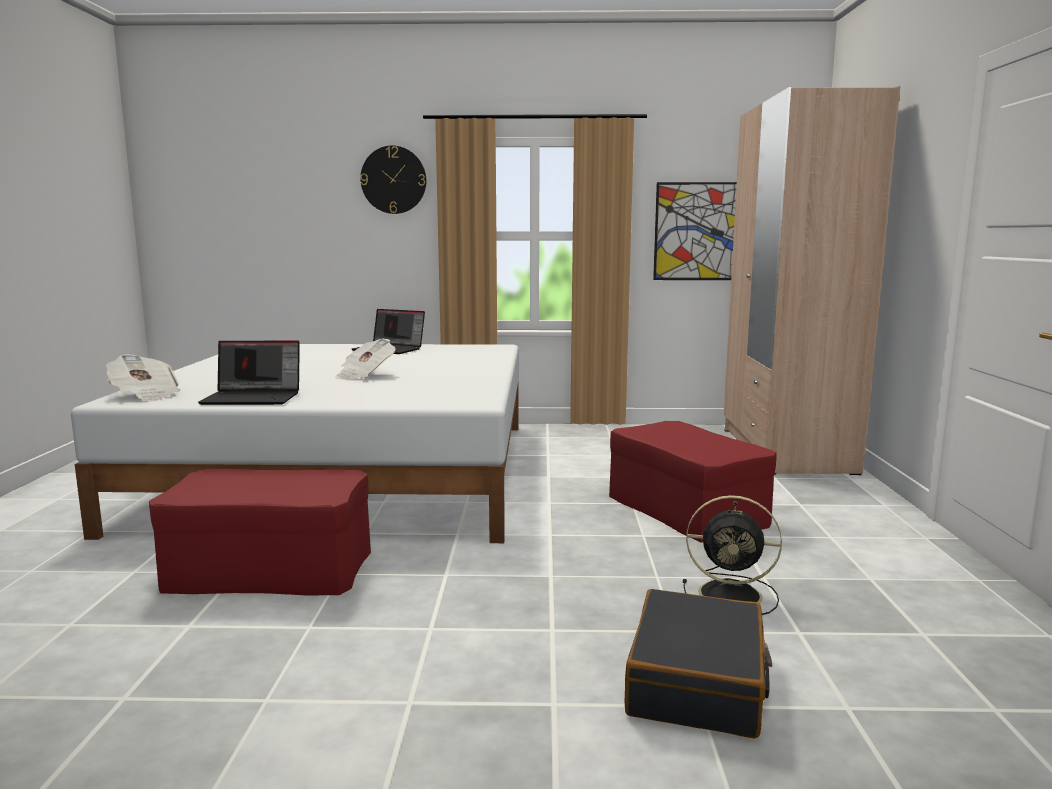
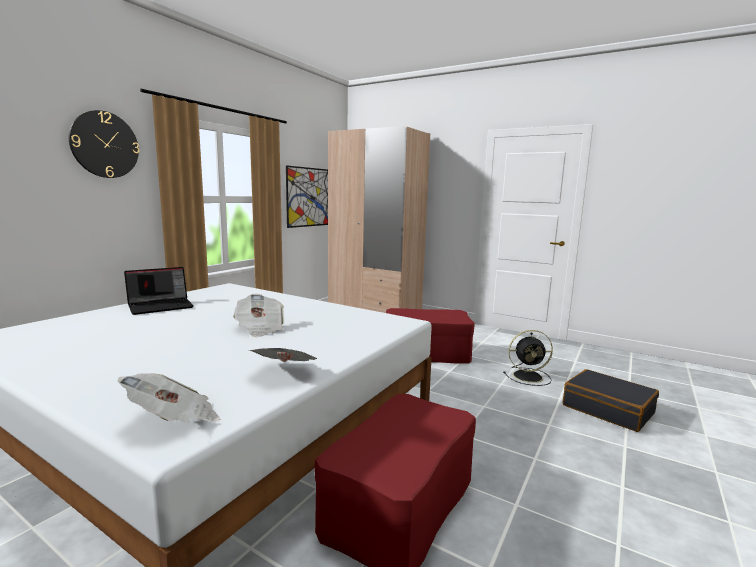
camera: 60 degrees left, 0 degrees up
(254, 398) = (286, 372): laptop -> newspaper
(733, 595) = (529, 376): black fan -> black fan turned 45 degrees clockwise

